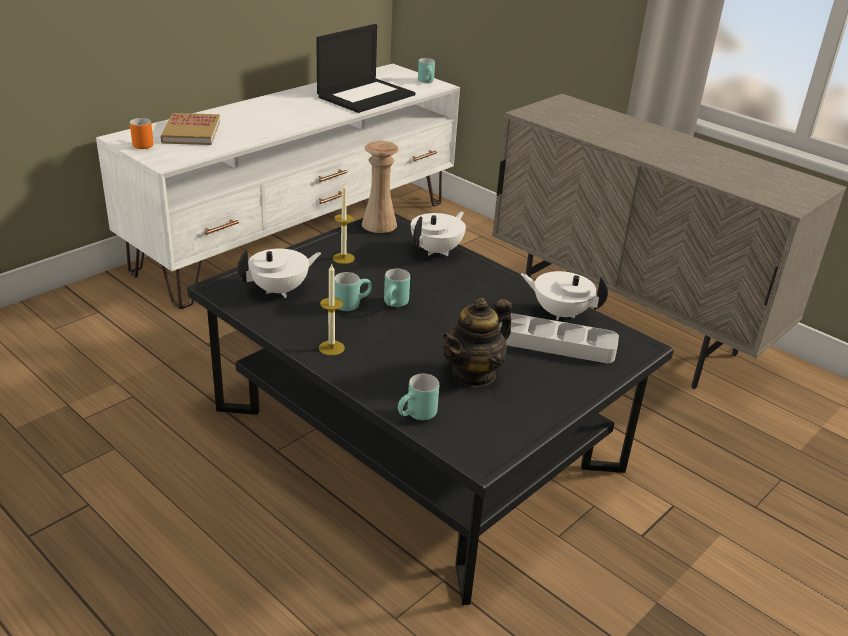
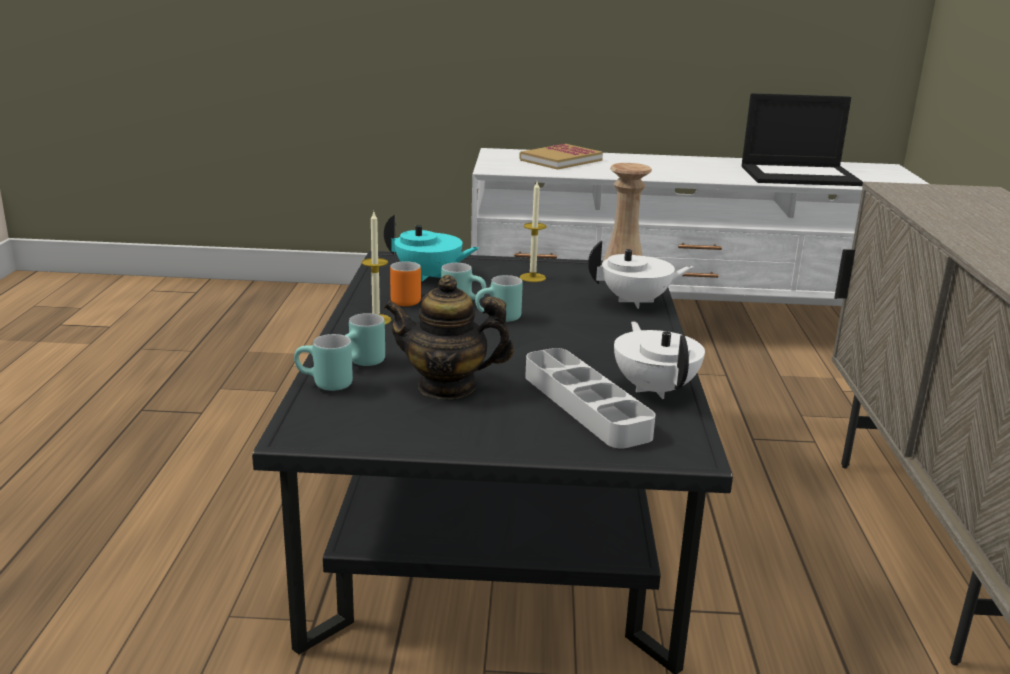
camera: 50 degrees right, 10 degrees down
(140, 145) = (500, 157): orange mug -> orange mug (406, 299)
(280, 290) = (429, 276): white teapot -> turquoise teapot
(427, 82) = (906, 182): turquoise mug -> turquoise mug (363, 364)

